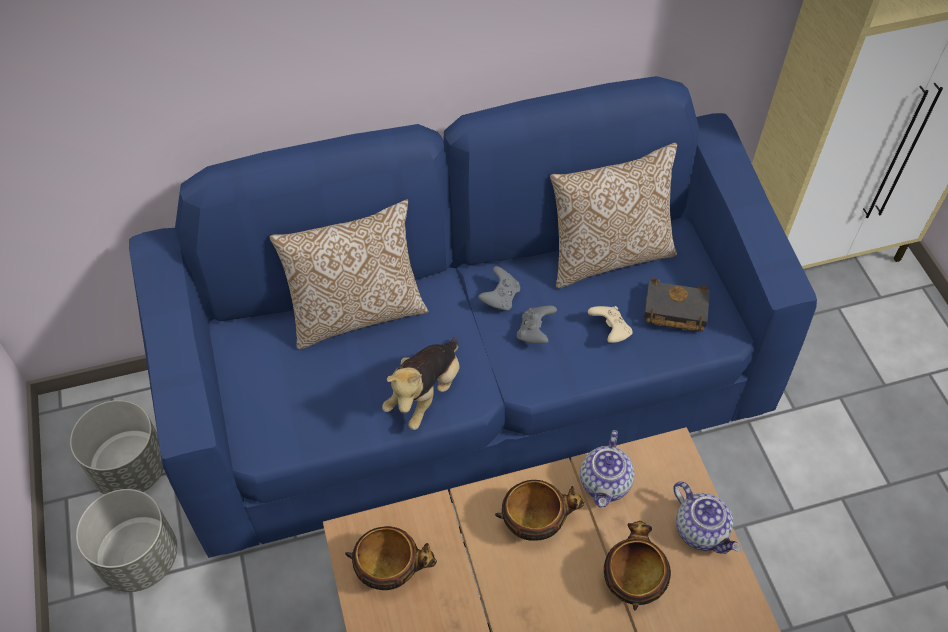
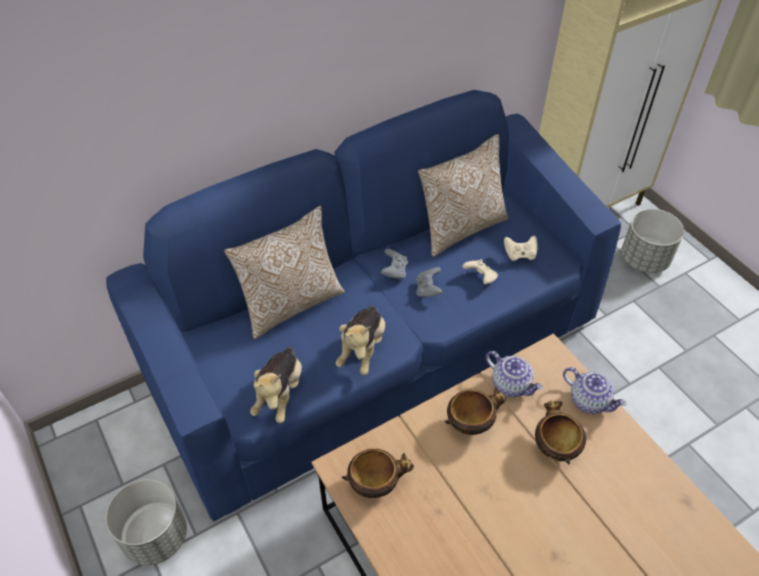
camera: 15 degrees left, 5 degrees down
(131, 469) = (129, 470): grey planter -> grey planter (644, 259)
(306, 427) = (279, 394): none -> plush toy
(605, 483) = (511, 384): teapot -> teapot turned 45 degrees counterclockwise
(673, 310) = (519, 254): black book -> beige game controller

